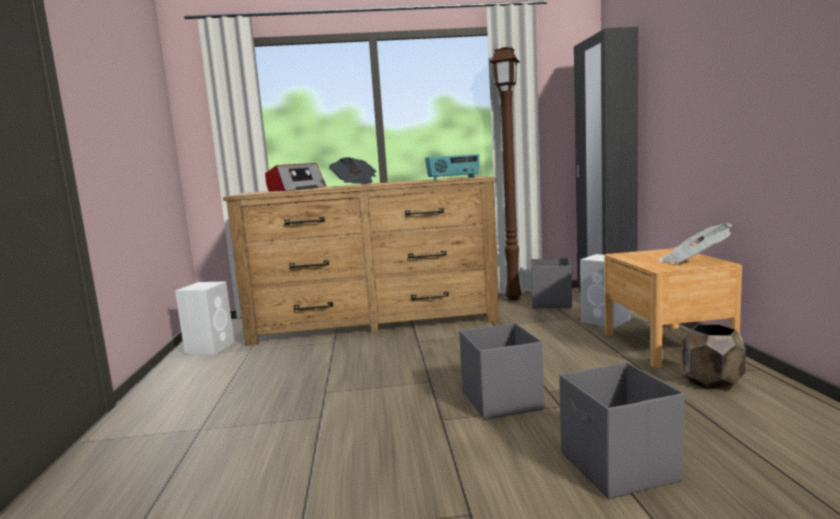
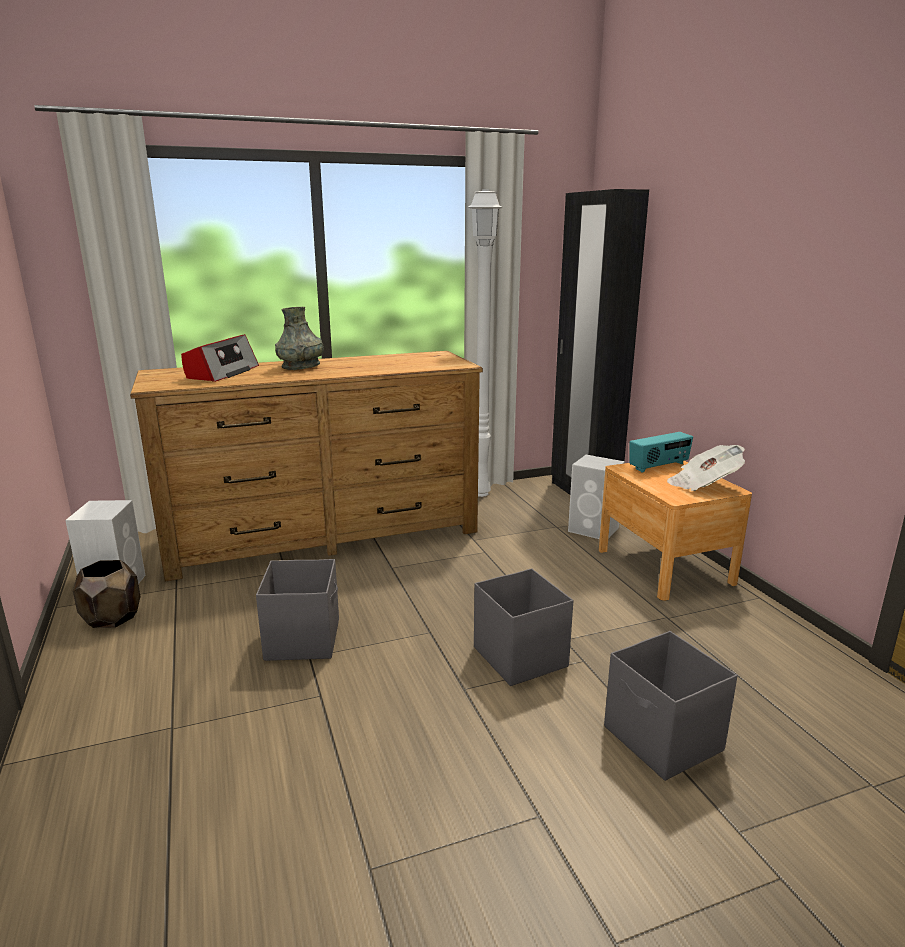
camera: 15 degrees left, 10 degrees up
(355, 185) = (301, 366): newspaper -> grey vase
(453, 179) = (428, 364): radio -> radio (659, 466)
(512, 298) = (479, 494): brown floor lamp -> white floor lamp
(551, 302) = (526, 501): grey storage box -> grey storage box (304, 639)
(712, 382) = (720, 618): brown planter -> brown planter (111, 618)

